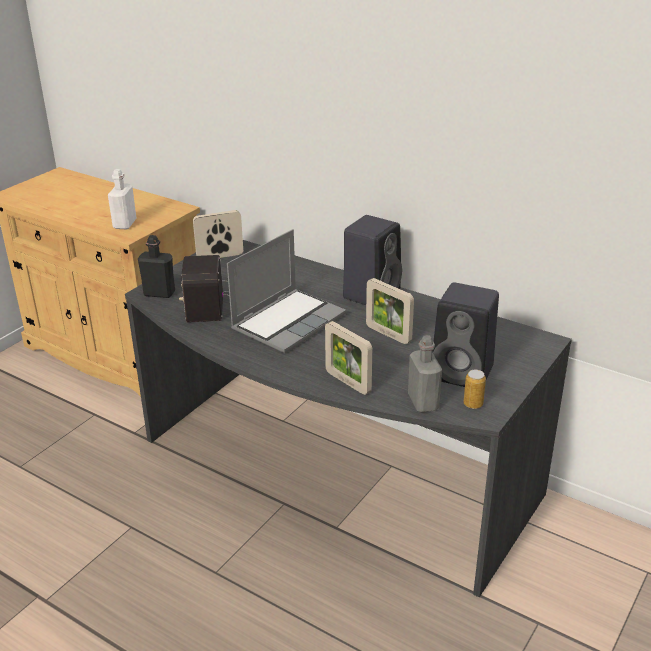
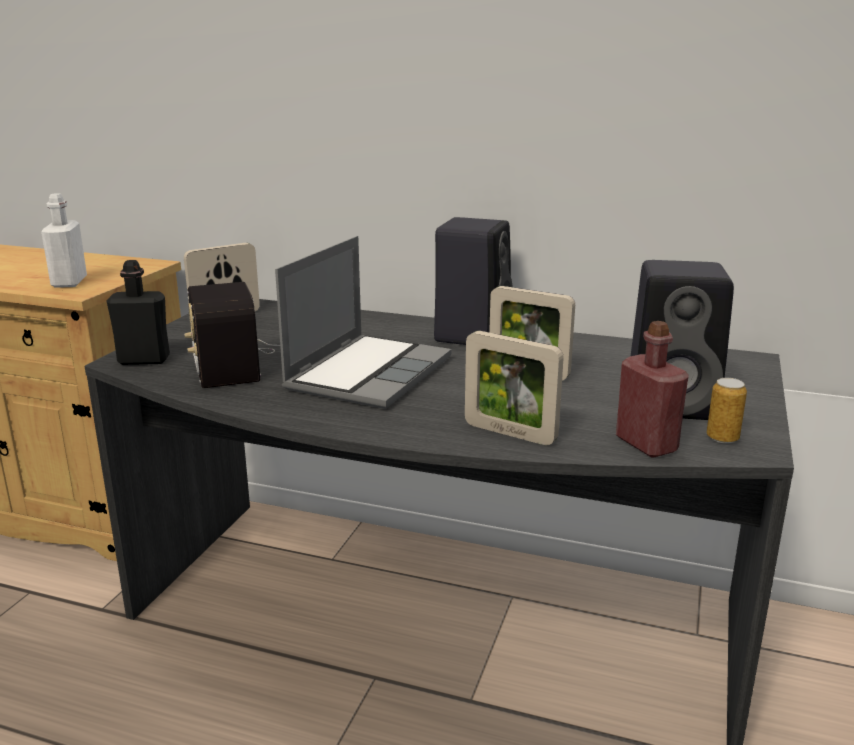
camera: 15 degrees left, 10 degrees down
(423, 402) = (646, 444): grey bottle -> red bottle

